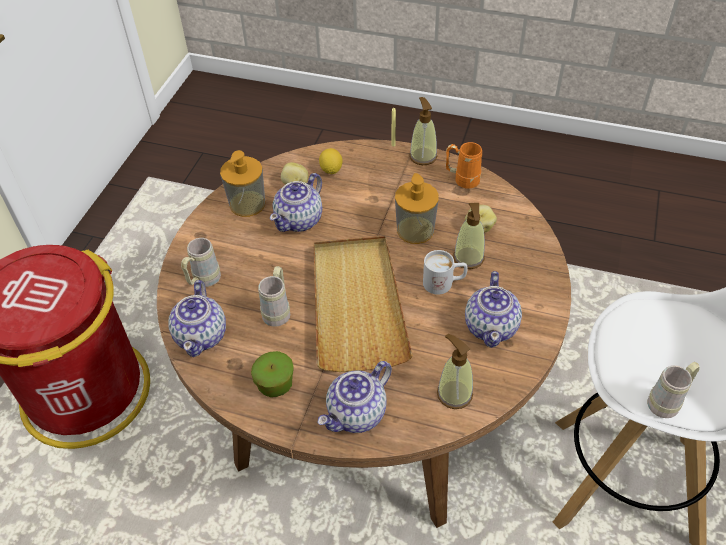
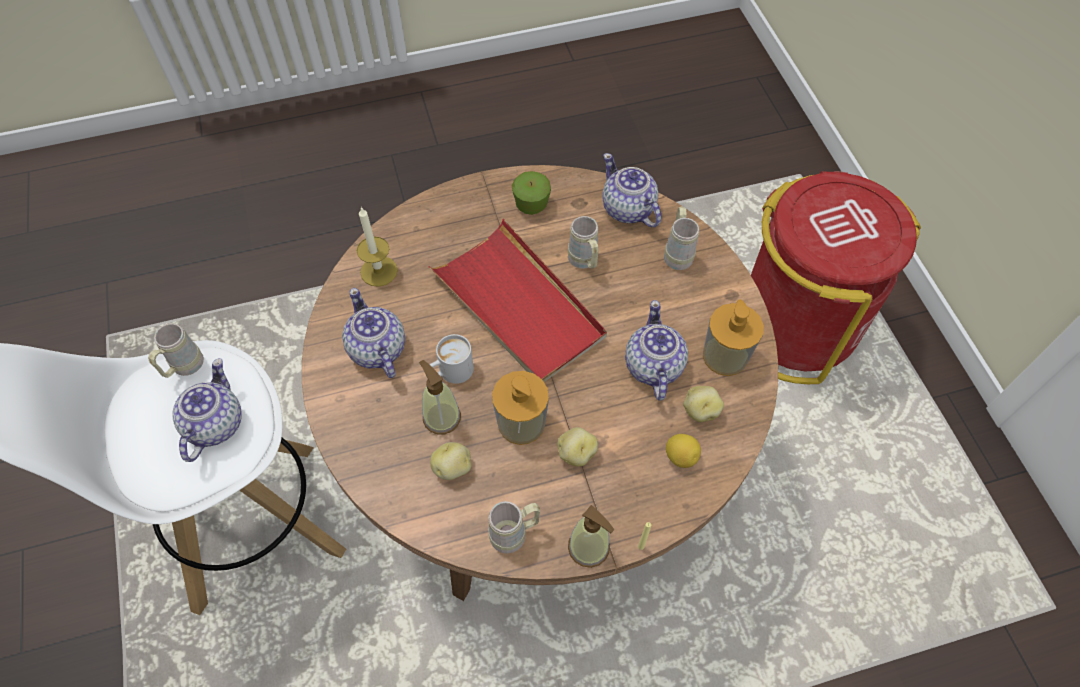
camera: 145 degrees right, 10 degrees up
(357, 304) = (519, 305): beige tray -> red tray
(357, 414) = (449, 216): teapot -> teapot (214, 423)
(393, 199) = (576, 453): none -> potato
(454, 394) = (379, 271): soap dispenser -> candle
(462, 179) = (515, 534): orange mug -> beige mug

